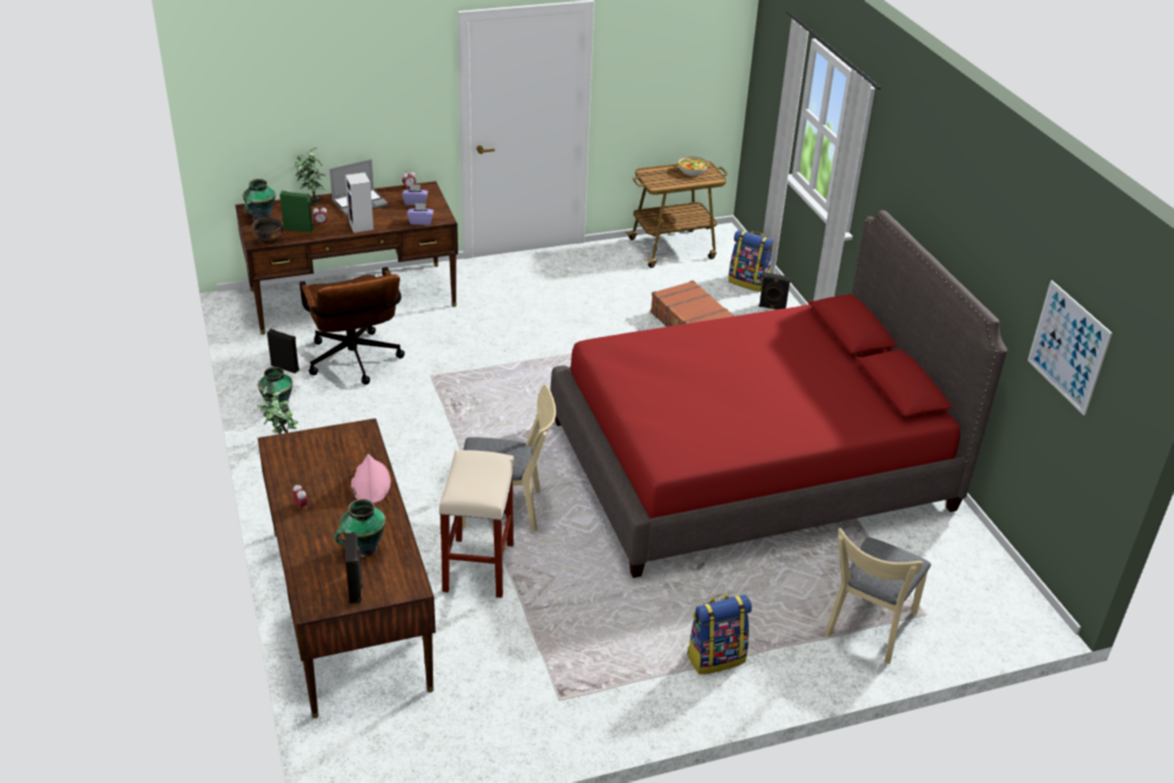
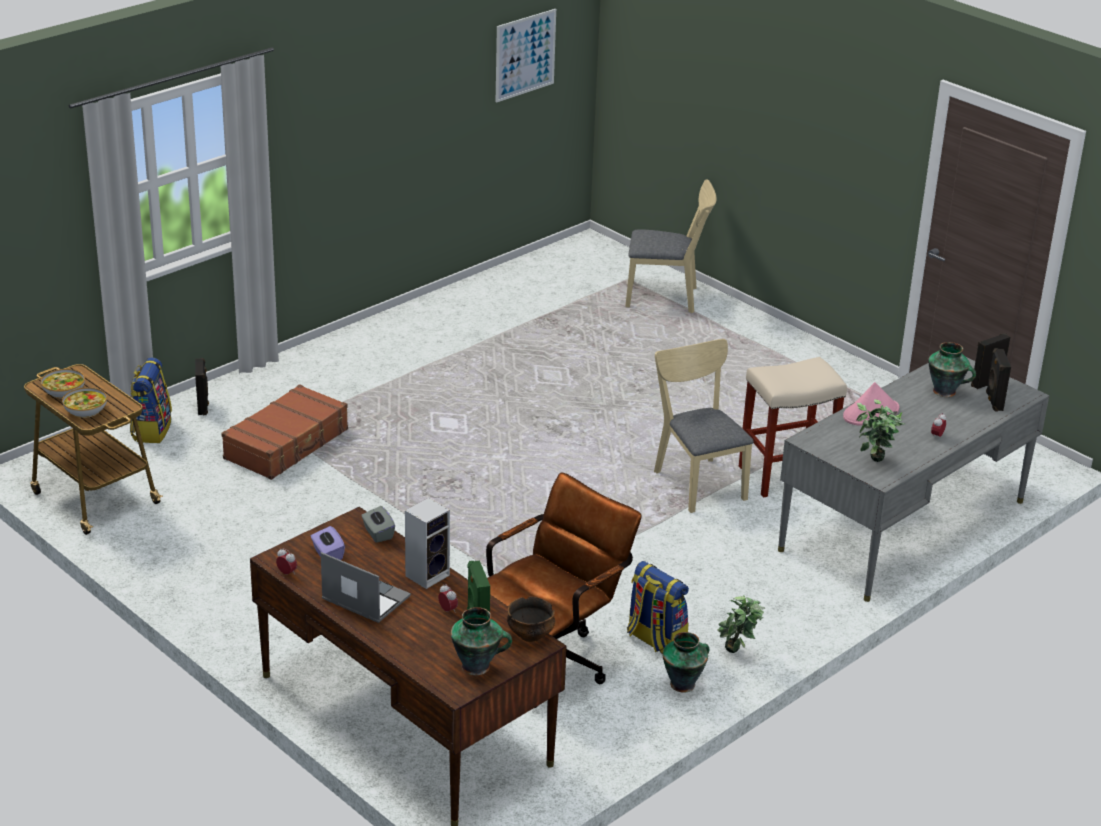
camera: 115 degrees left, 5 degrees down
(285, 367) = (604, 712): black speaker -> black speaker (993, 401)
(311, 200) = (390, 643): potted plant -> potted plant (874, 463)
(349, 607) = (903, 525): brown desk -> grey desk
(420, 221) = (378, 533): purple tissue box -> grey tissue box
(660, 173) = (86, 410): none -> bowl
(716, 657) = (764, 350): backpack -> backpack (655, 640)
(751, 465) = (509, 373): red bed -> none

